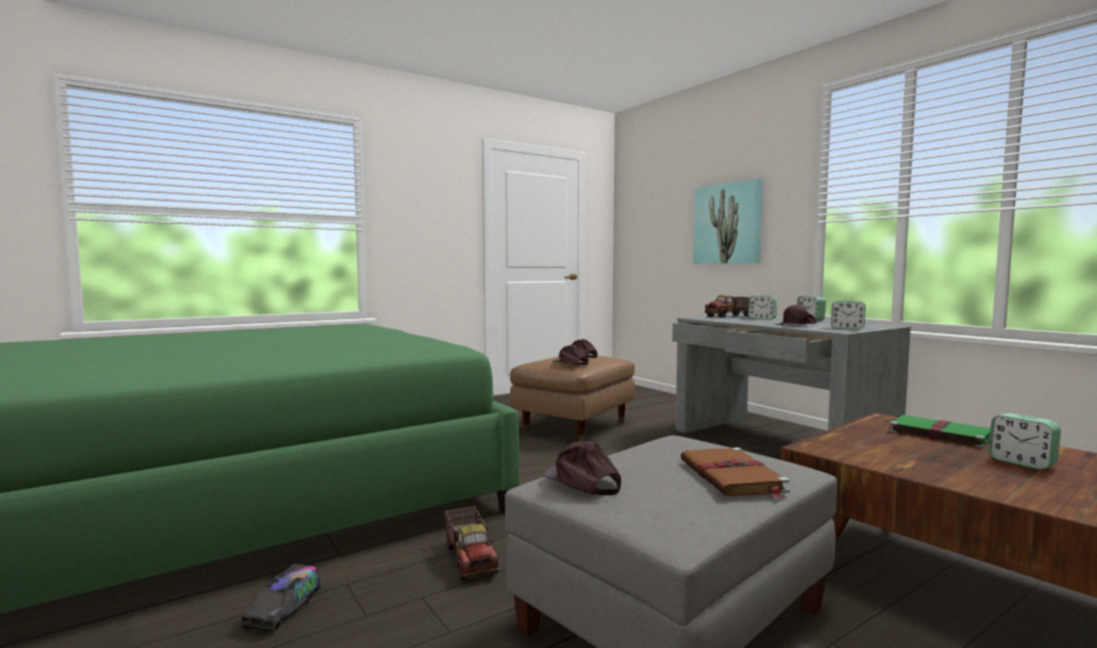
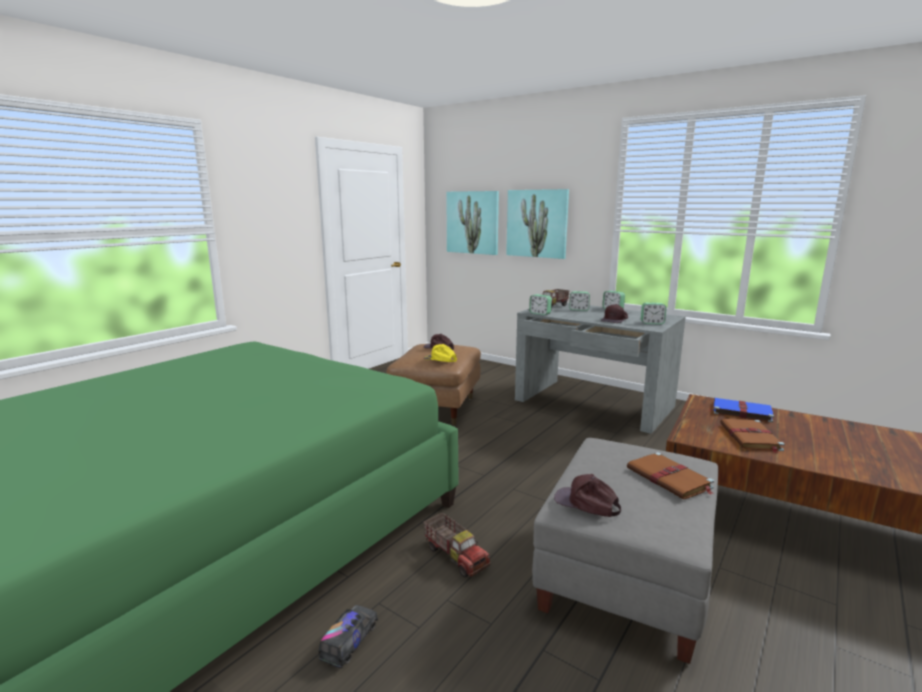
camera: 20 degrees left, 10 degrees up
(283, 611) = (349, 642): toy truck -> toy truck turned 150 degrees counterclockwise
(570, 363) = (440, 359): brown cap -> yellow cap
(659, 230) = (472, 222): none -> picture
(923, 458) = (750, 437): none -> brown book
(938, 434) = (740, 411): green book -> blue book
(1022, 462) = (800, 433): alarm clock -> alarm clock (540, 313)

